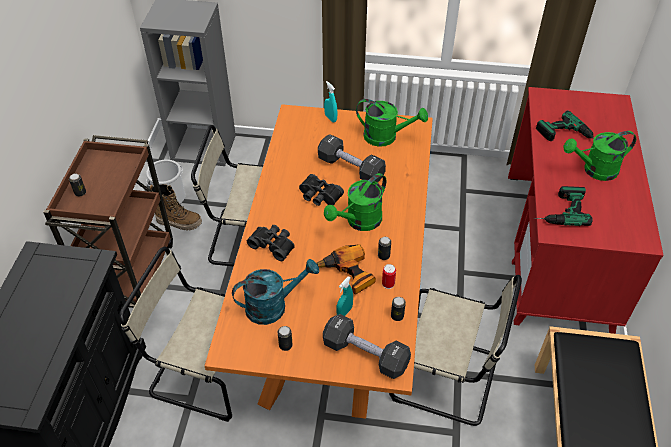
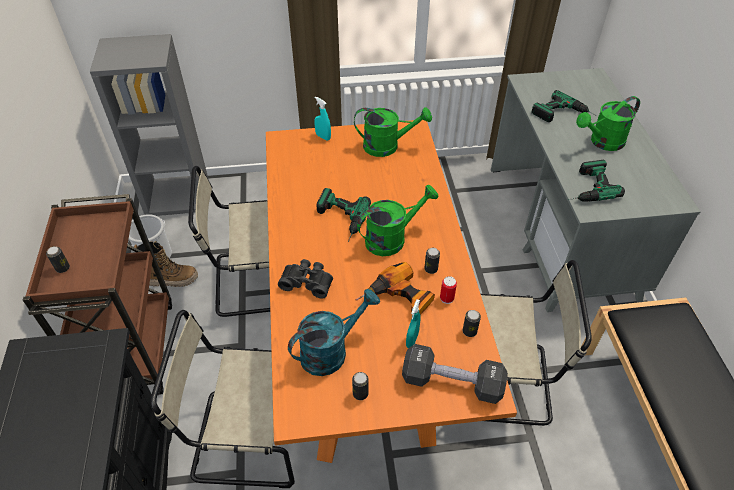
camera: 15 degrees left, 0 degrees up
(319, 197) = (339, 220): black binoculars -> power drill
(351, 168) = (362, 184): black dumbbell -> none
(359, 222) = (392, 238): green watering can -> green watering can turned 150 degrees counterclockwise
(558, 252) = (561, 232): red desk -> grey desk

